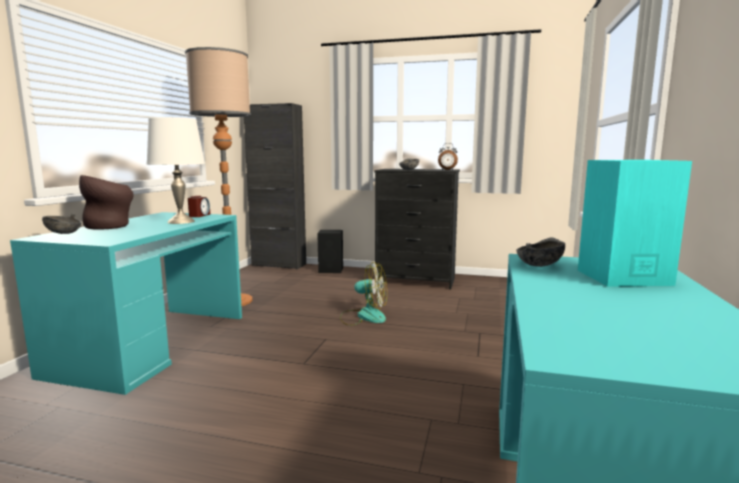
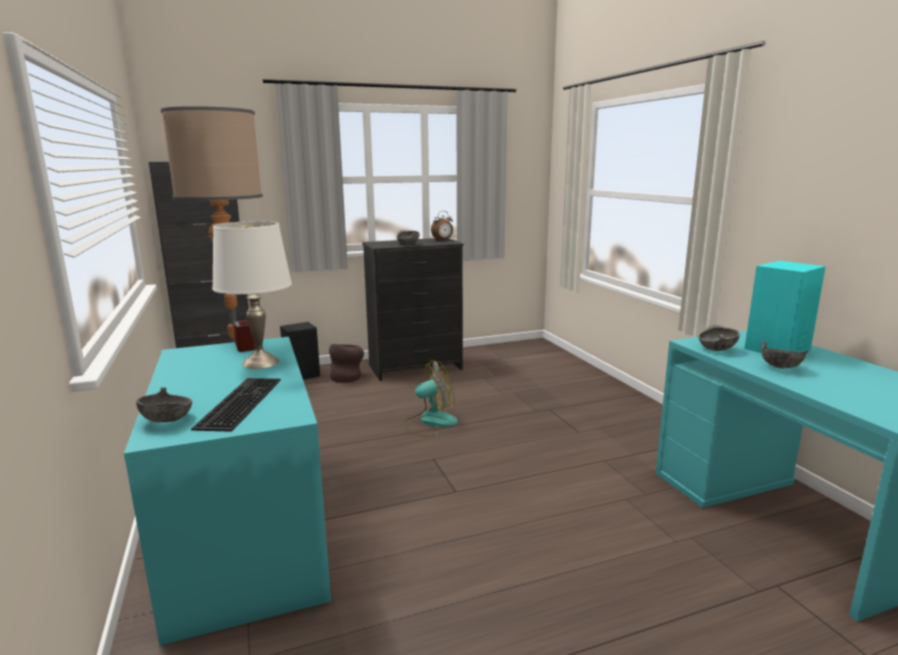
camera: 35 degrees left, 5 degrees up
(111, 226) = (190, 391): brown vase -> brown vase (347, 377)
(112, 233) = (238, 402): none -> keyboard
(570, 288) = (780, 367): none -> grey bowl

